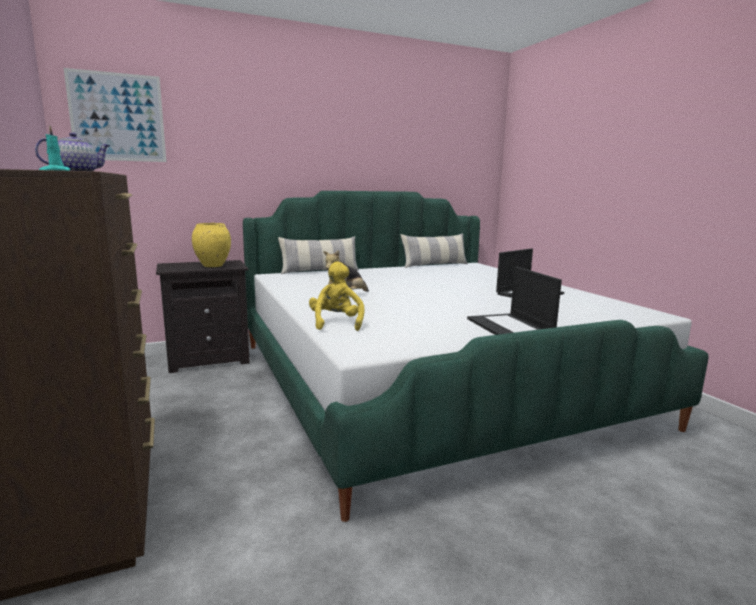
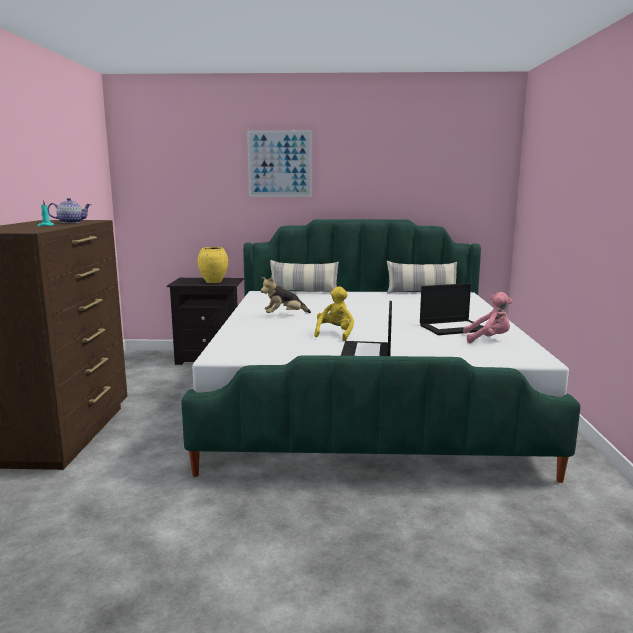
camera: 25 degrees right, 0 degrees up
(117, 117) = (155, 165): picture -> picture (279, 164)
(336, 323) = (239, 335): yellow plush toy -> yellow plush toy (335, 334)
(580, 301) = (488, 339): none -> pink plush toy

